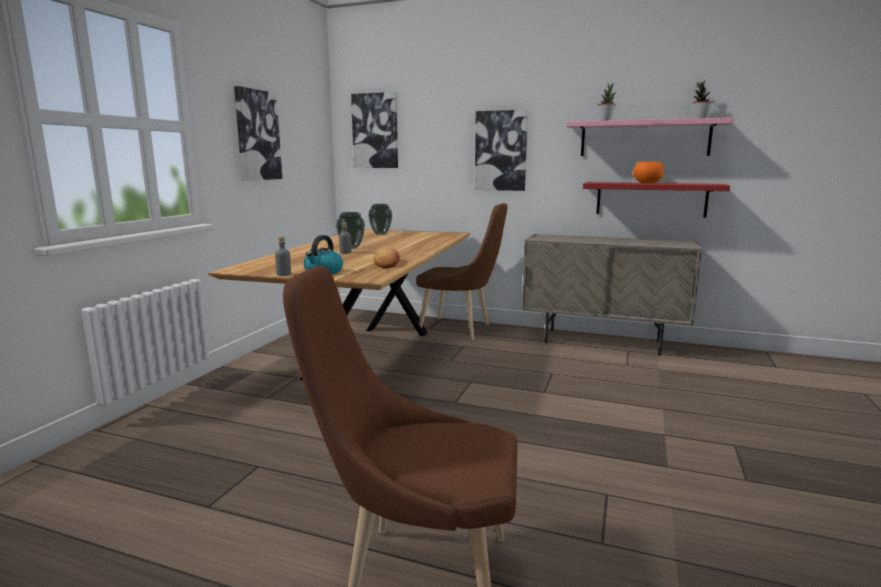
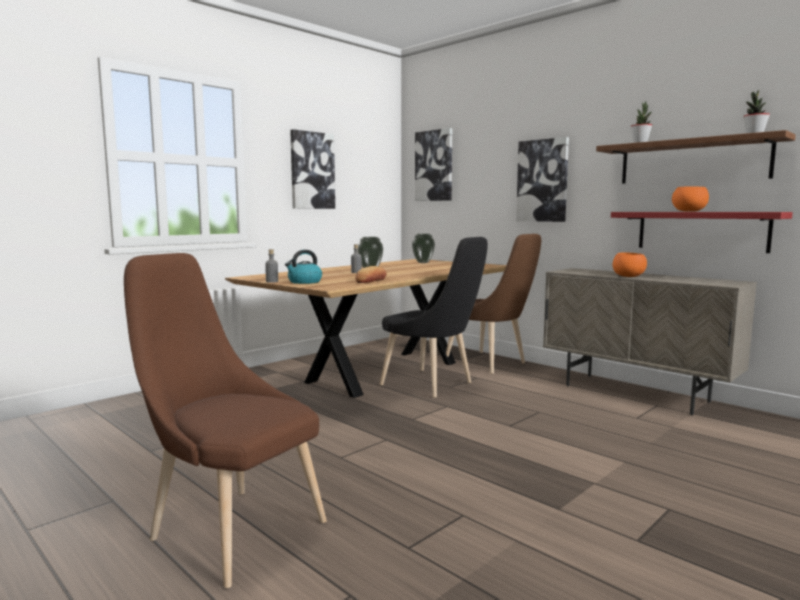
camera: 25 degrees right, 5 degrees down
(432, 361) = (432, 385): none -> black chair
(602, 242) = (629, 276): none -> orange bowl
(644, 138) = (692, 161): pink shelf -> brown shelf

